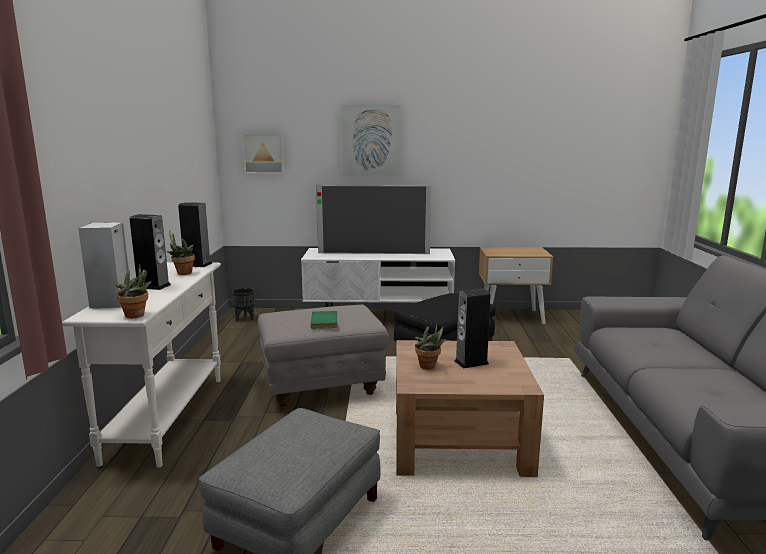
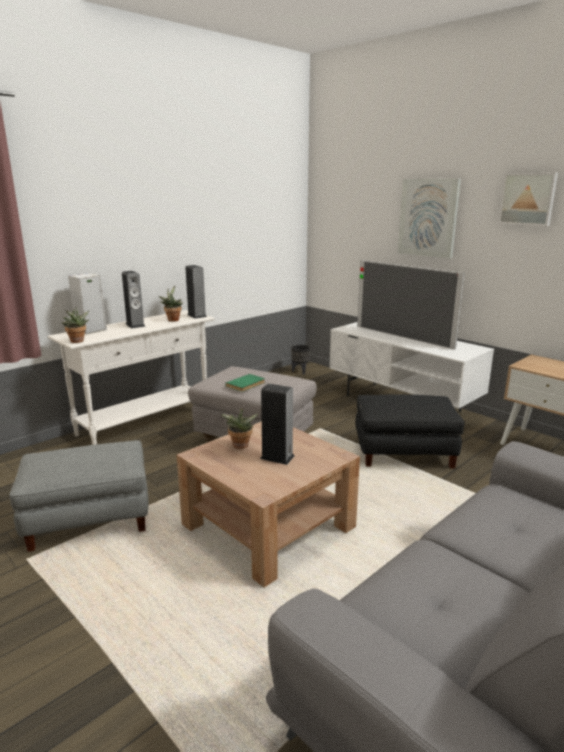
camera: 45 degrees right, 5 degrees up
(264, 153) = (339, 225): picture -> picture (528, 199)

